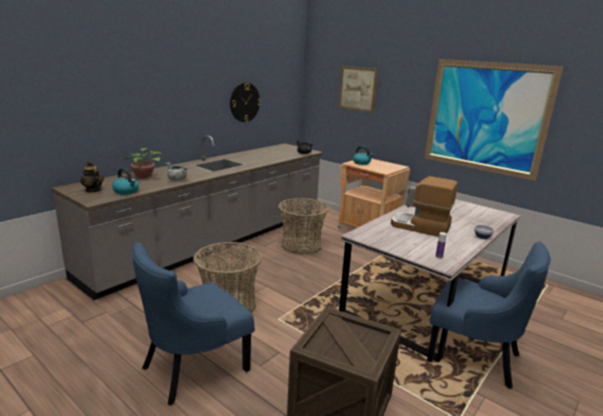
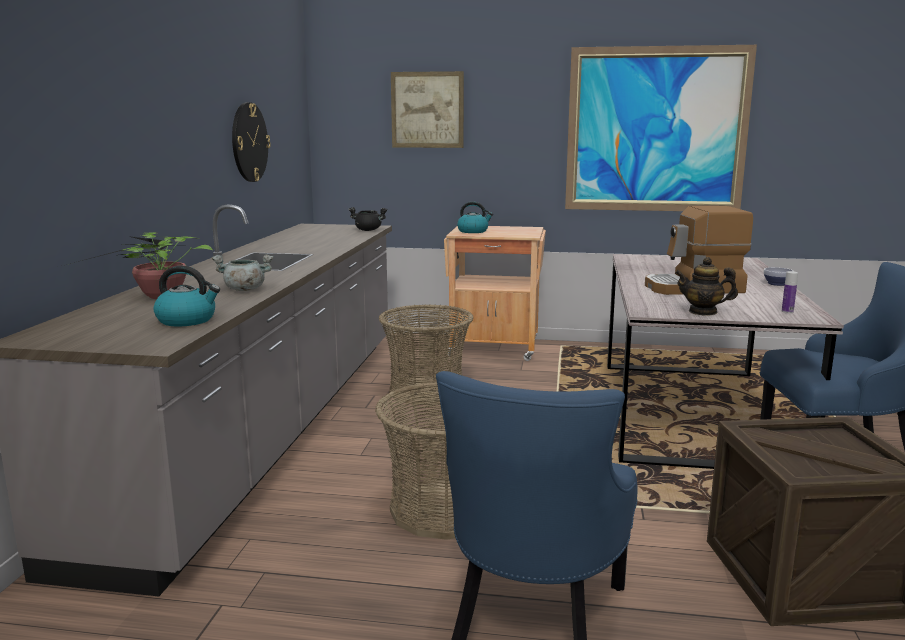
camera: 30 degrees left, 5 degrees down
(93, 190) = (105, 332): teapot -> teapot (703, 312)

